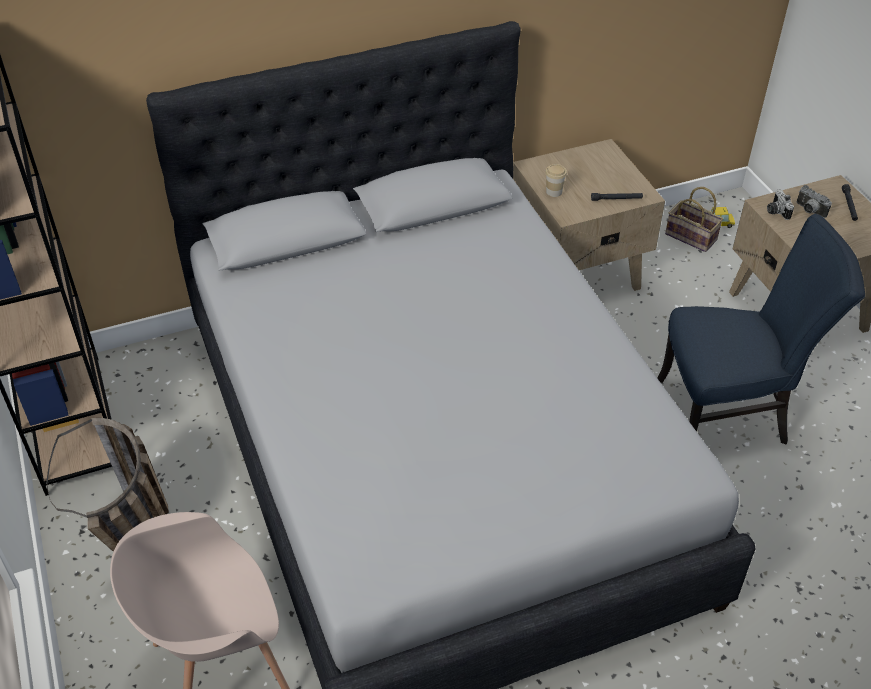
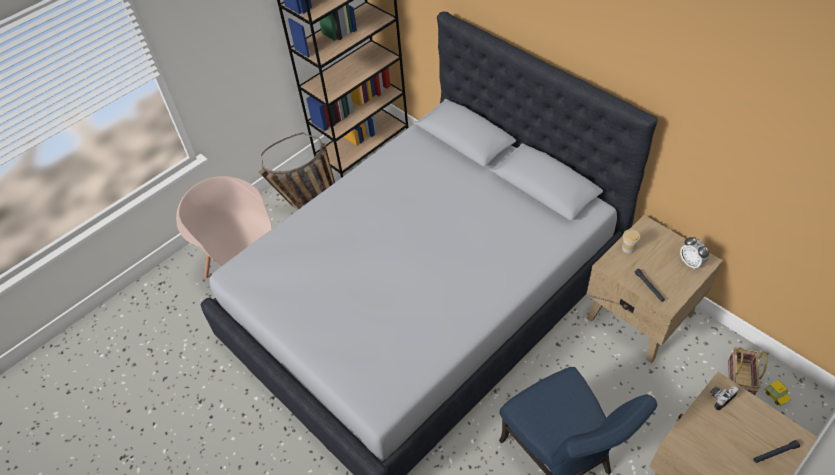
camera: 70 degrees right, 5 degrees up
(601, 159) = (691, 262): none -> alarm clock
(809, 211) = (740, 422): camera -> none

